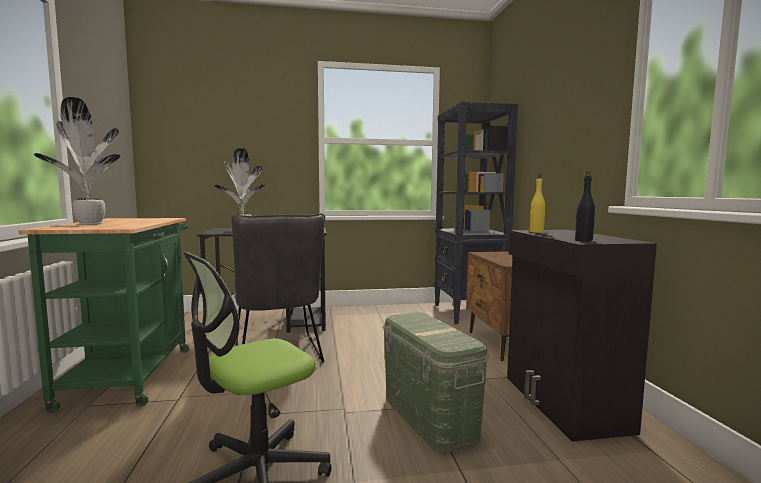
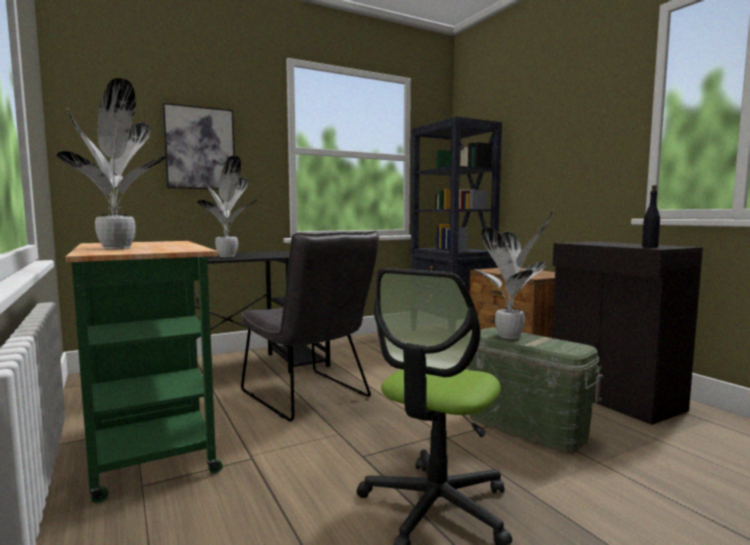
camera: 20 degrees left, 0 degrees up
(243, 142) = (200, 148): none -> picture
(419, 323) = (511, 336): none -> potted plant
(536, 232) = (583, 243): yellow bottle -> none

